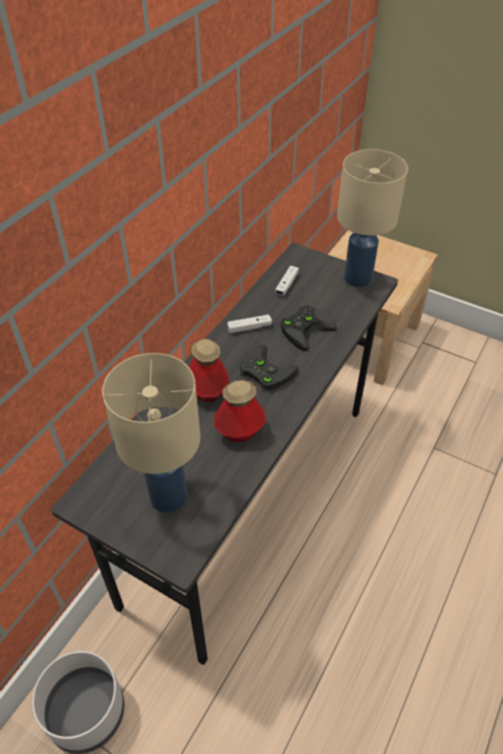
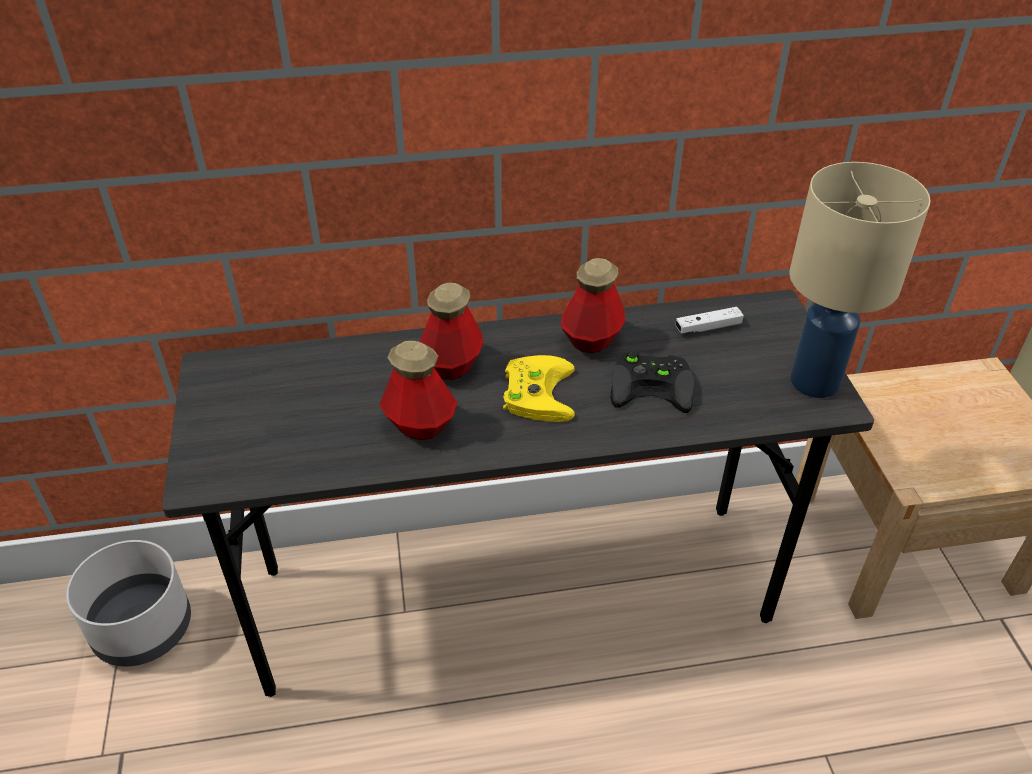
camera: 50 degrees right, 5 degrees down
(167, 497) = (270, 423): beige table lamp -> none
(249, 327) = (591, 339): white game controller -> bottle
(264, 371) = (535, 391): black game controller -> yellow game controller

